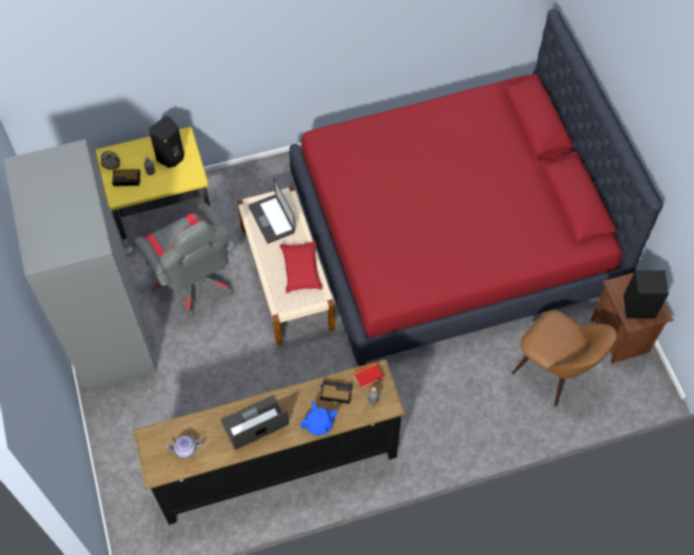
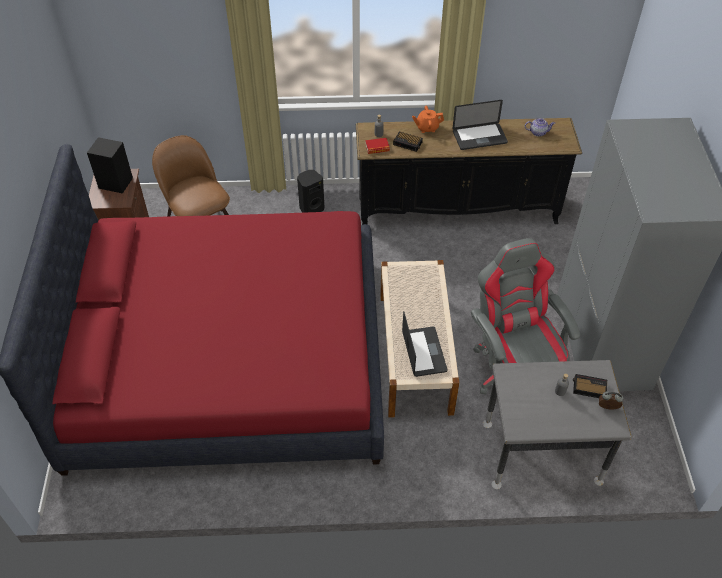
camera: 165 degrees left, 10 degrees down
(164, 215) = (541, 452): yellow desk -> grey desk
(171, 158) = (534, 403): black speaker -> black speaker (311, 208)
(301, 269) = (405, 297): red pillow -> none
(319, 424) = (427, 128): blue teapot -> orange teapot

